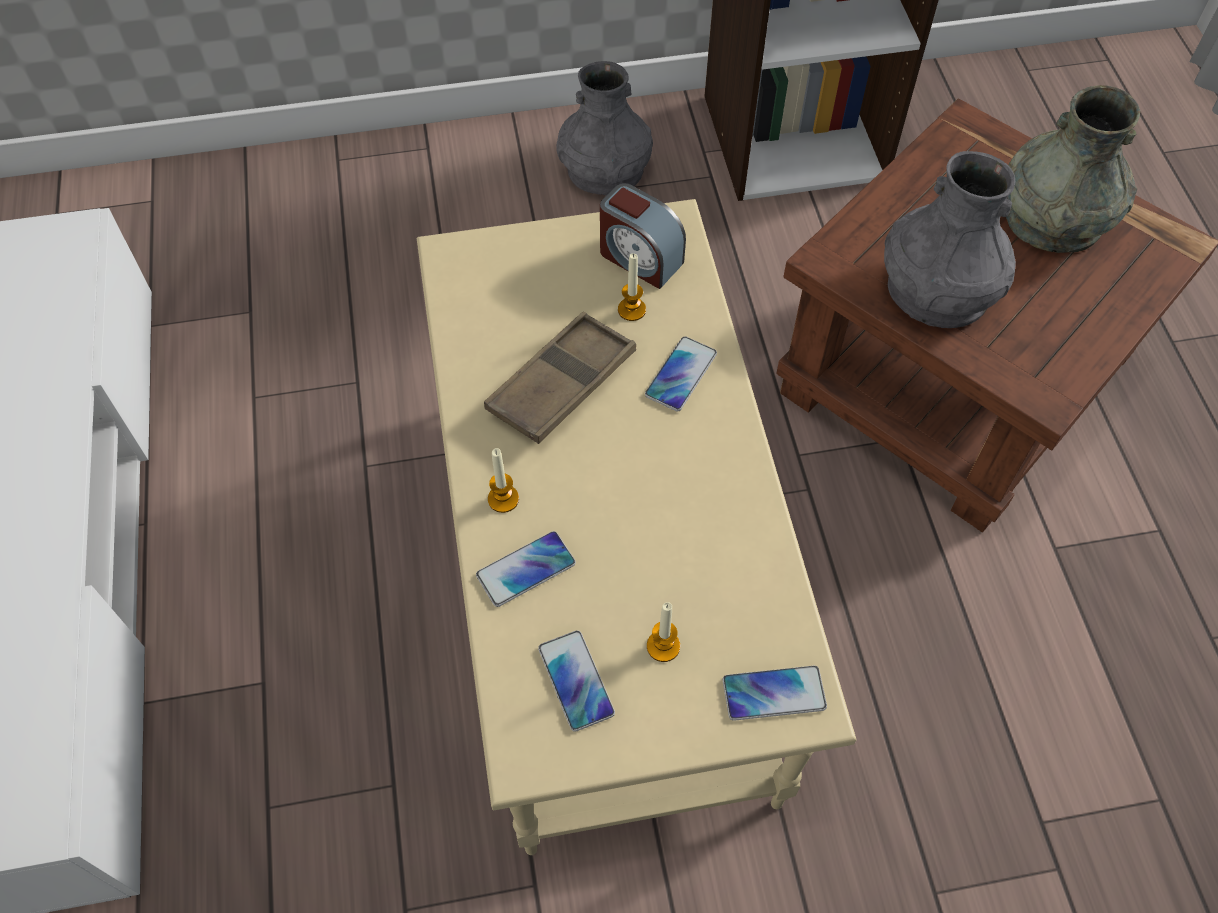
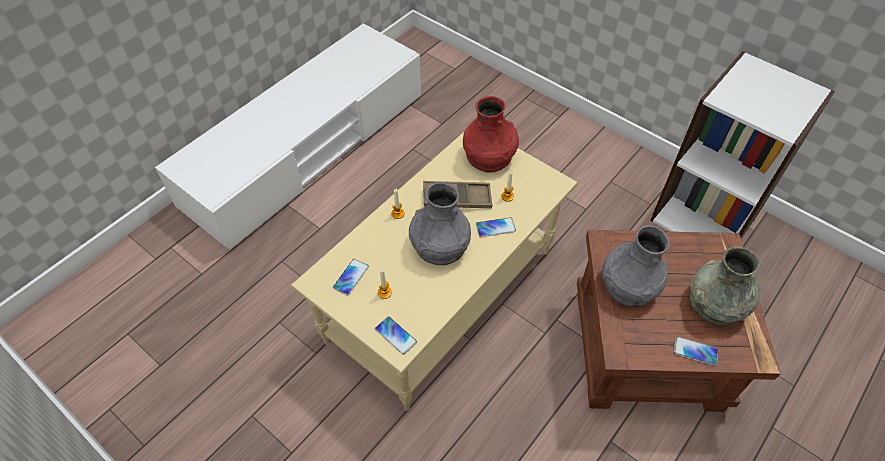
camera: 50 degrees right, 5 degrees down
(516, 269) = (489, 155): none -> red vase
(526, 569) = (378, 237): phone -> phone (695, 351)
(605, 171) = (612, 171): grey vase -> grey vase (440, 246)
(639, 258) = (532, 184): alarm clock -> none

